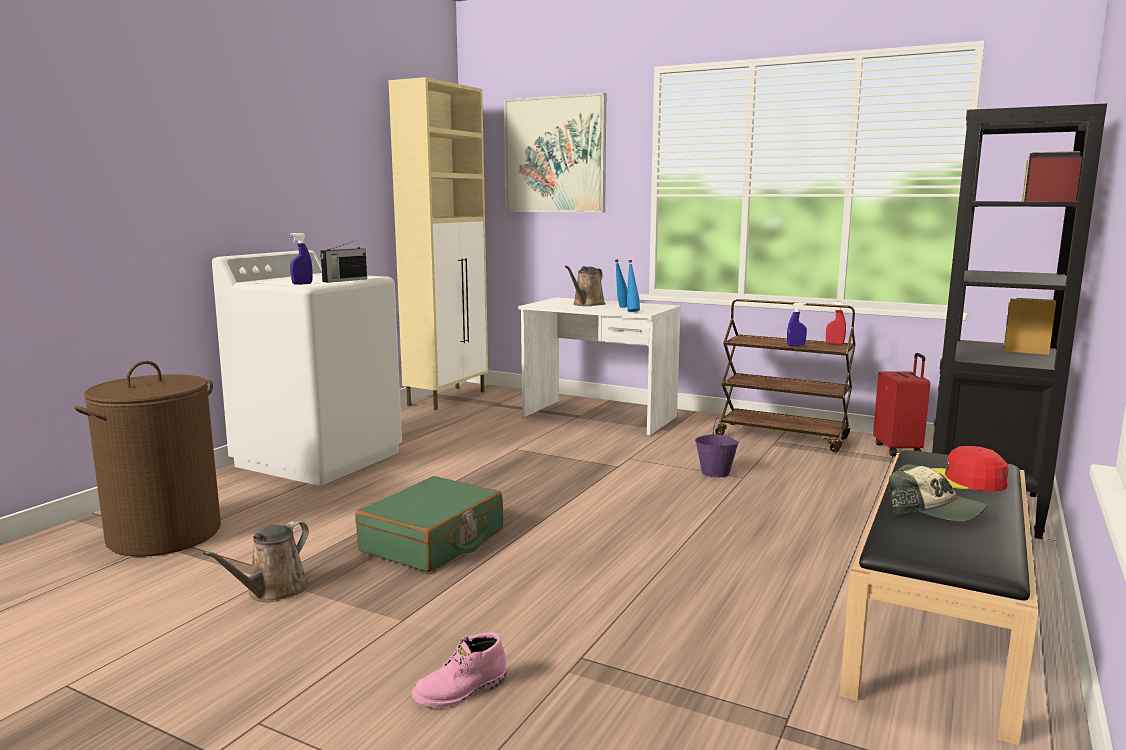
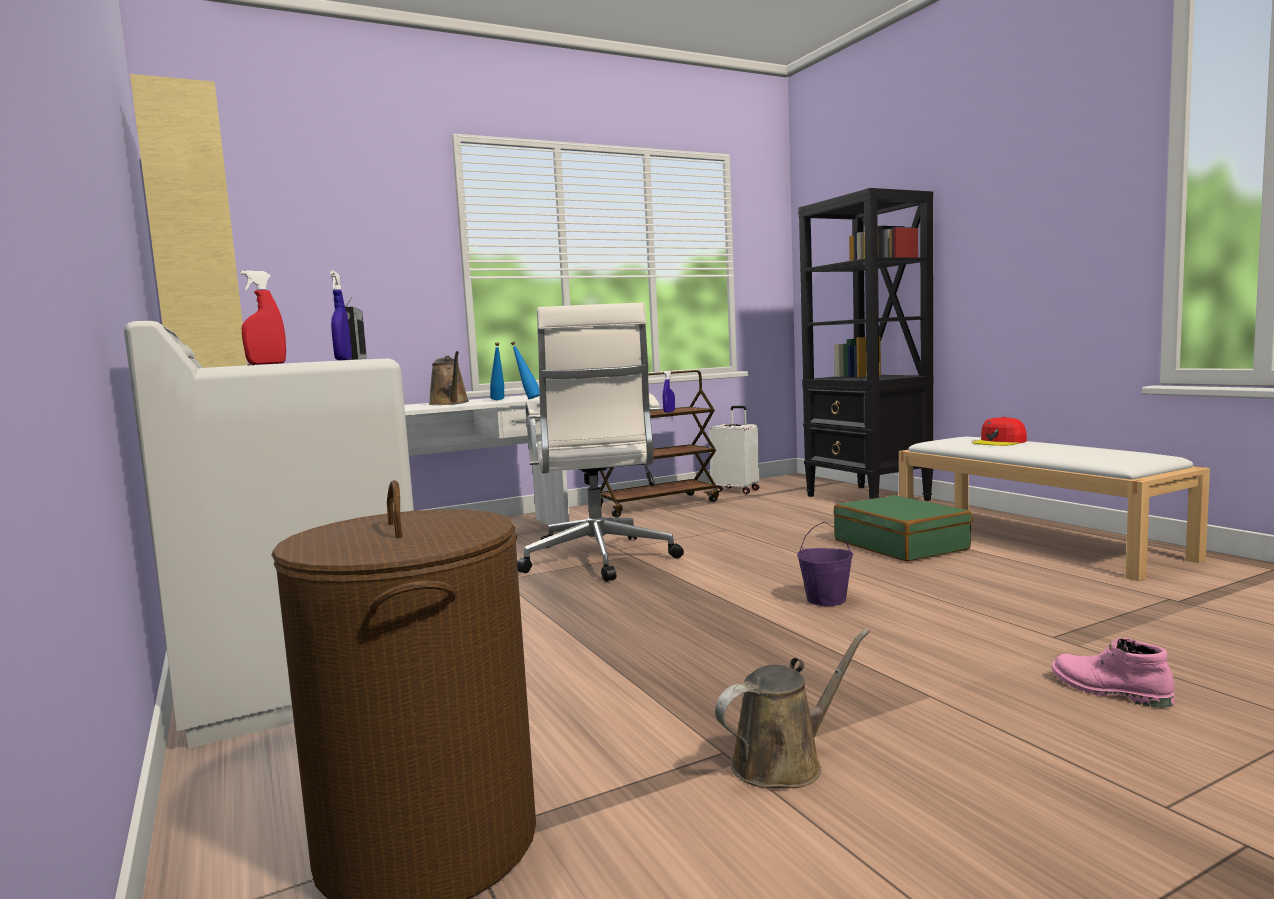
camera: 55 degrees left, 5 degrees down
(273, 591) = (784, 762): brown watering can -> brown watering can turned 90 degrees counterclockwise
(433, 541) = (725, 653): green suitcase -> green suitcase (901, 545)
(461, 691) = (1108, 691): pink boot -> pink boot turned 135 degrees clockwise
(555, 155) = (325, 227): picture -> none
(592, 460) = (598, 560): none -> white office chair
(716, 473) = (704, 534): purple bucket -> purple bucket (826, 600)
(834, 344) = (681, 408): red spray bottle -> red spray bottle (267, 364)
(898, 450) = (736, 490): red suitcase -> white suitcase
(935, 510) = (1057, 451): cap -> none
(940, 620) = (1036, 540): black bench -> white bench

